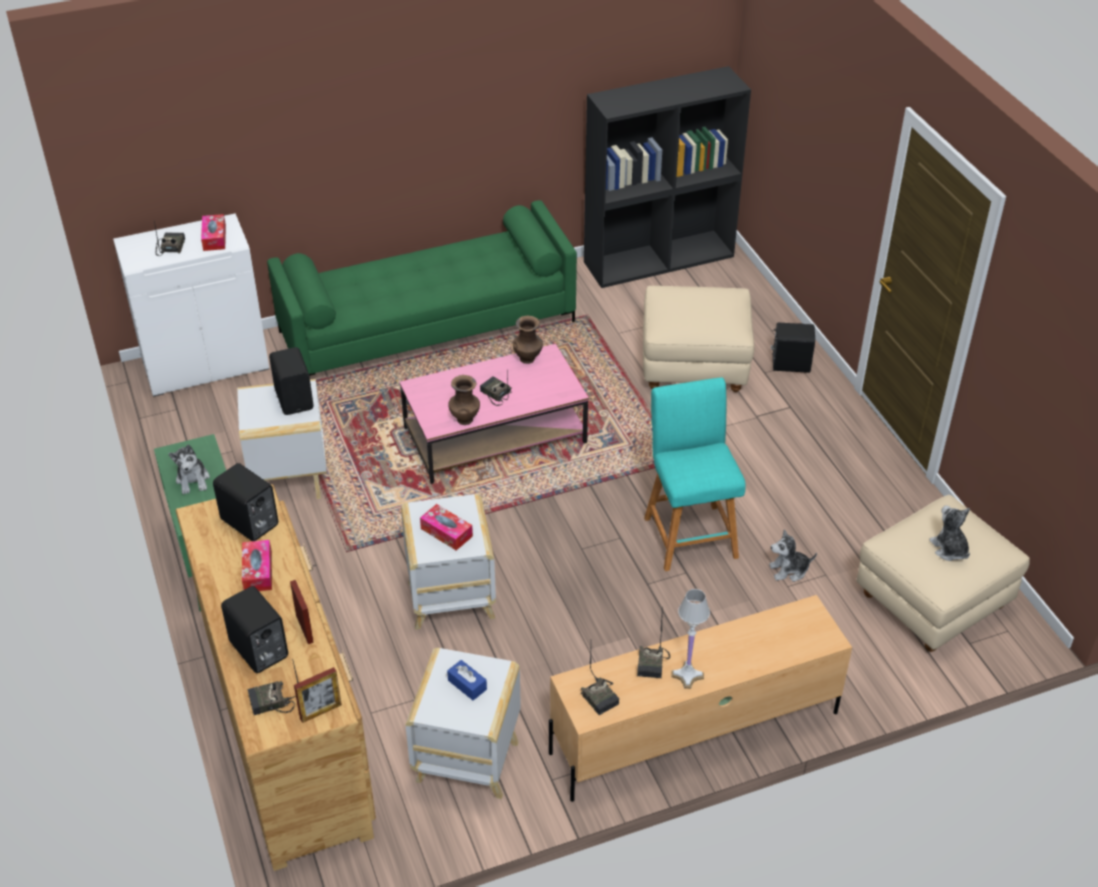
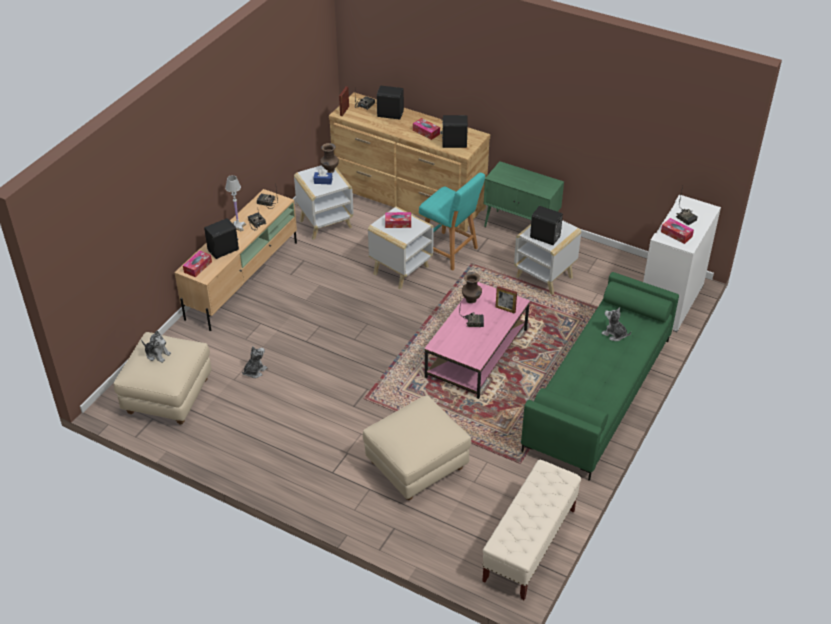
camera: 140 degrees right, 0 degrees up
(193, 480) = (527, 180): plush toy -> plush toy (614, 334)
(304, 629) = (383, 126): picture frame -> picture frame (505, 309)
(528, 358) = (483, 351): brown vase -> brown vase (330, 170)
(659, 258) = (529, 545): black bookcase -> beige bench
(689, 534) = (322, 360): turquoise stool -> turquoise stool (450, 252)
(790, 364) = (359, 507): black speaker -> black speaker (224, 250)
(808, 634) = (198, 267): none -> tissue box

